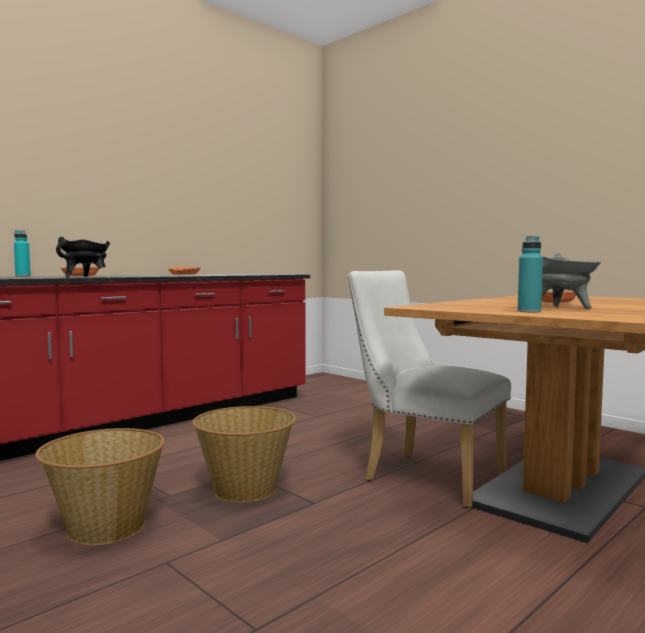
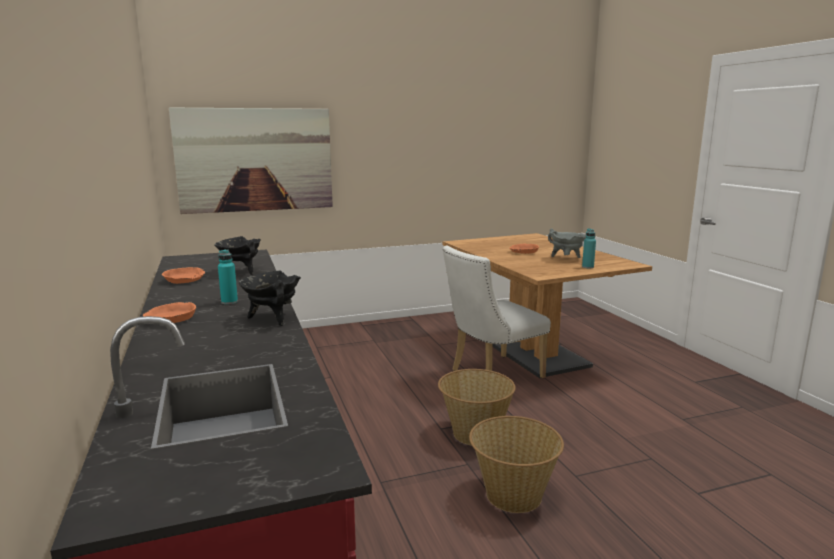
camera: 65 degrees left, 10 degrees up
(23, 276) = (154, 345): turquoise bottle -> turquoise bottle (229, 302)
(221, 274) = (241, 272): none -> black cooking pot
(385, 202) = (255, 160): none -> picture

